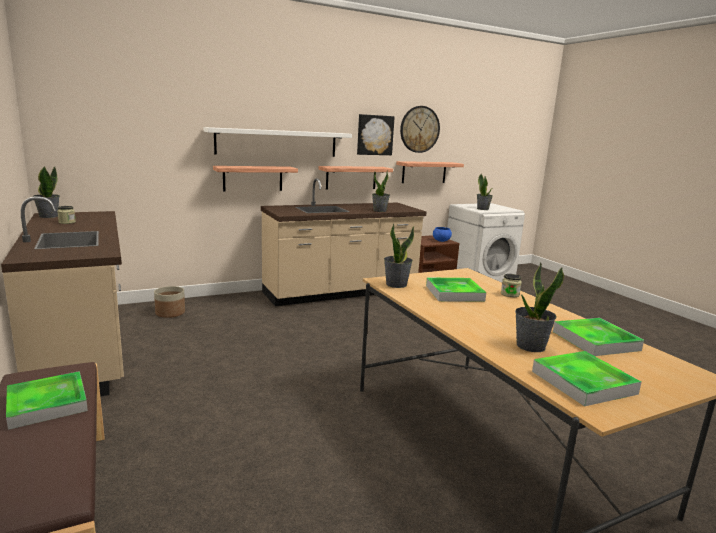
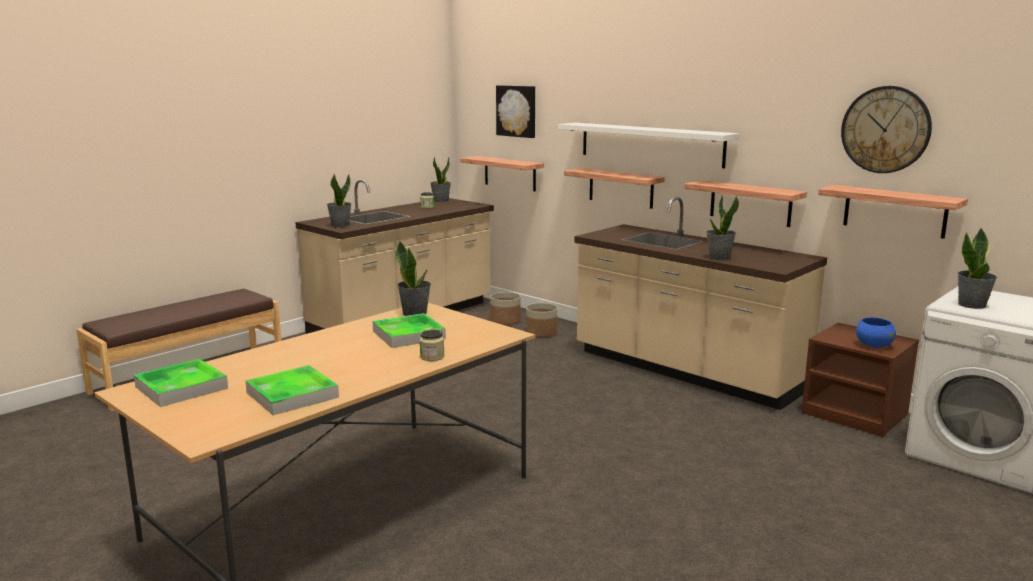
camera: 70 degrees right, 0 degrees up
(47, 403) = (209, 303): tray -> none
(122, 178) = (510, 173): none -> shelf
(219, 309) = (541, 333): none -> planter
(374, 135) = (793, 137): picture -> picture (517, 111)
(530, 346) = (261, 369): potted plant -> potted plant (340, 225)

